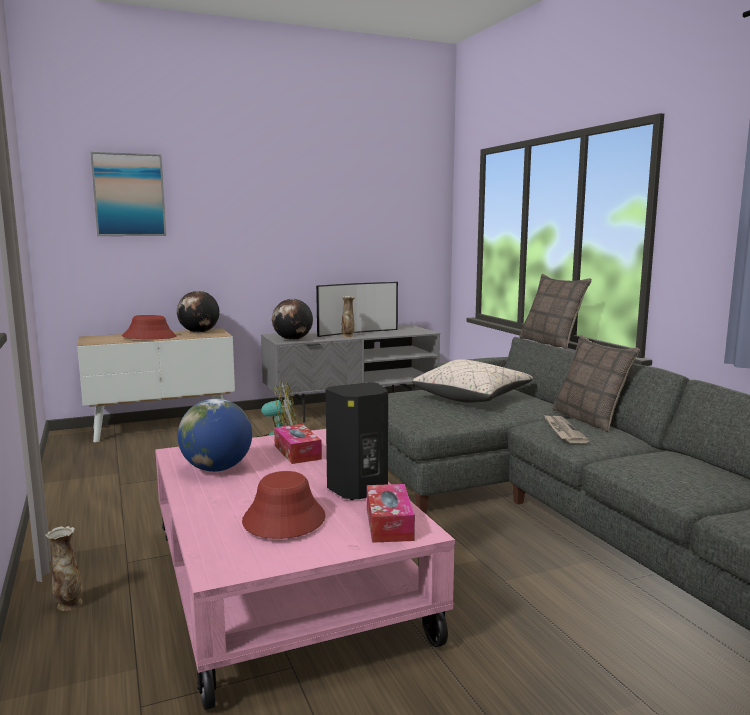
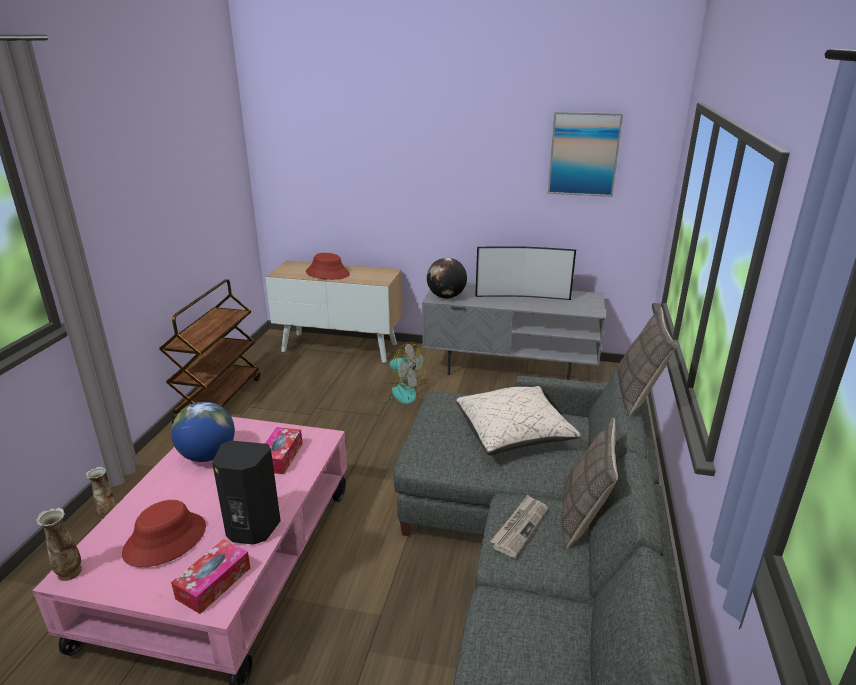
camera: 35 degrees right, 15 degrees up
(71, 488) = (219, 399): none -> brown cart
(129, 195) = (323, 141): picture -> picture (583, 154)
(199, 332) = (372, 273): globe -> none
(348, 336) = (503, 302): vase -> vase (69, 573)

